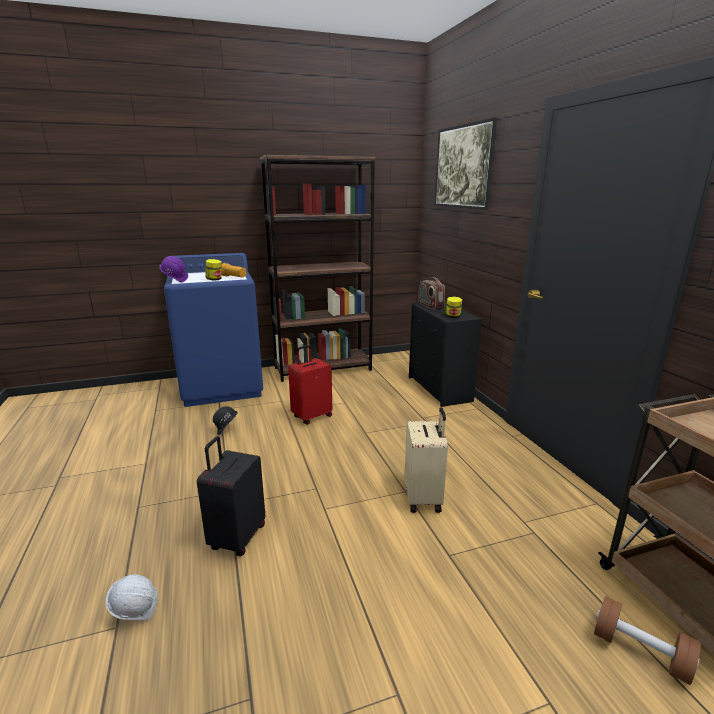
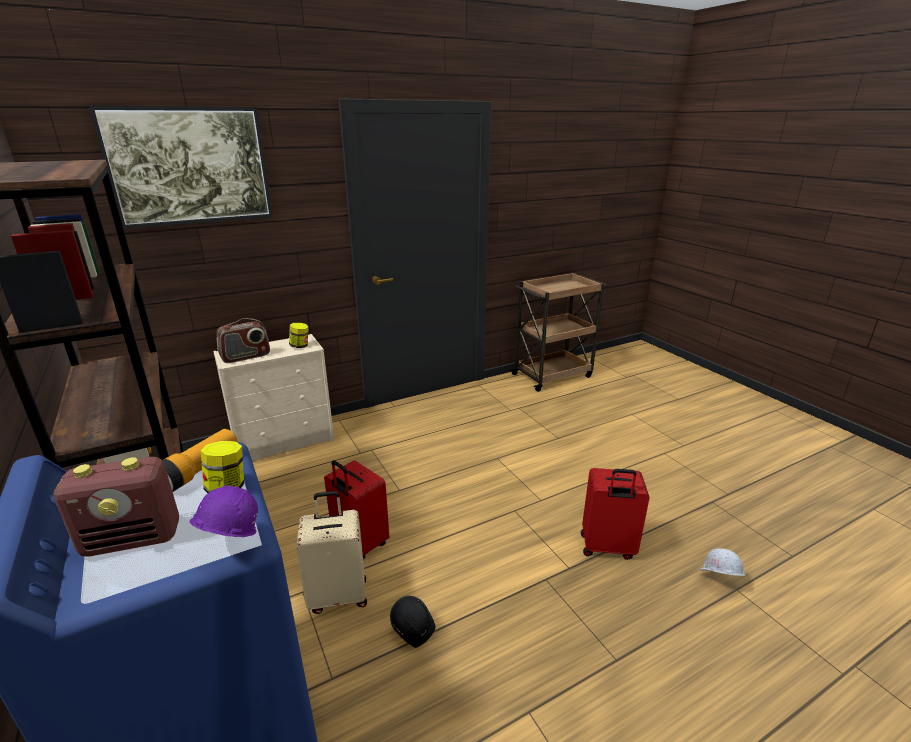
camera: 100 degrees left, 5 degrees up
(198, 274) = (134, 539): none -> radio
(236, 538) = (607, 547): black suitcase -> red suitcase
(424, 498) = (502, 448): beige suitcase -> beige suitcase (338, 595)
(439, 389) = (285, 442): black dresser -> beige dresser
(640, 651) = (587, 391): brown dumbbell -> none

